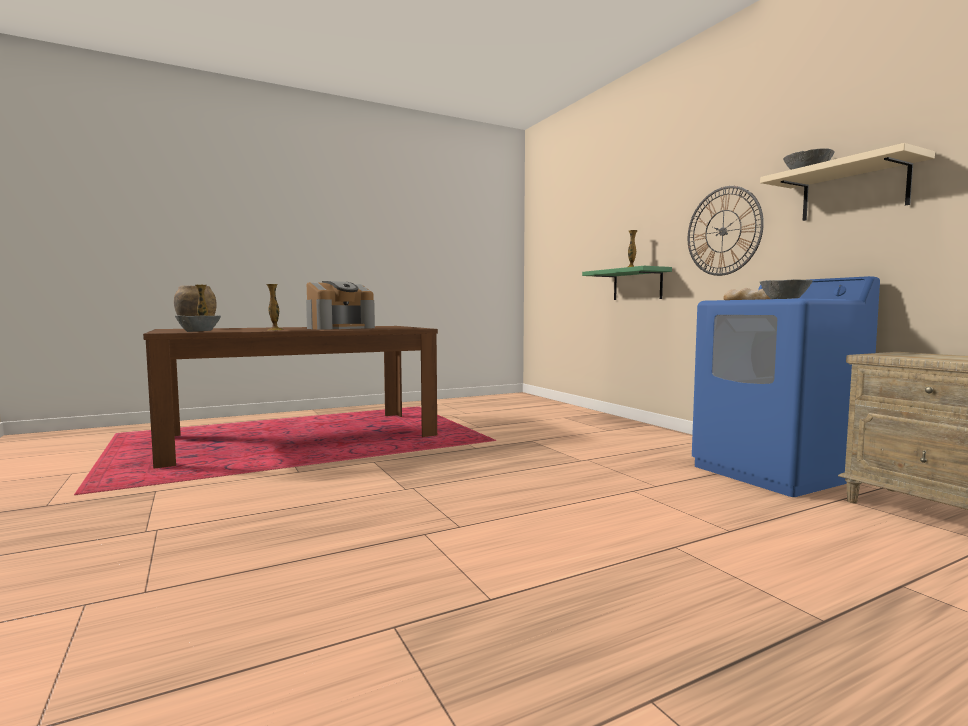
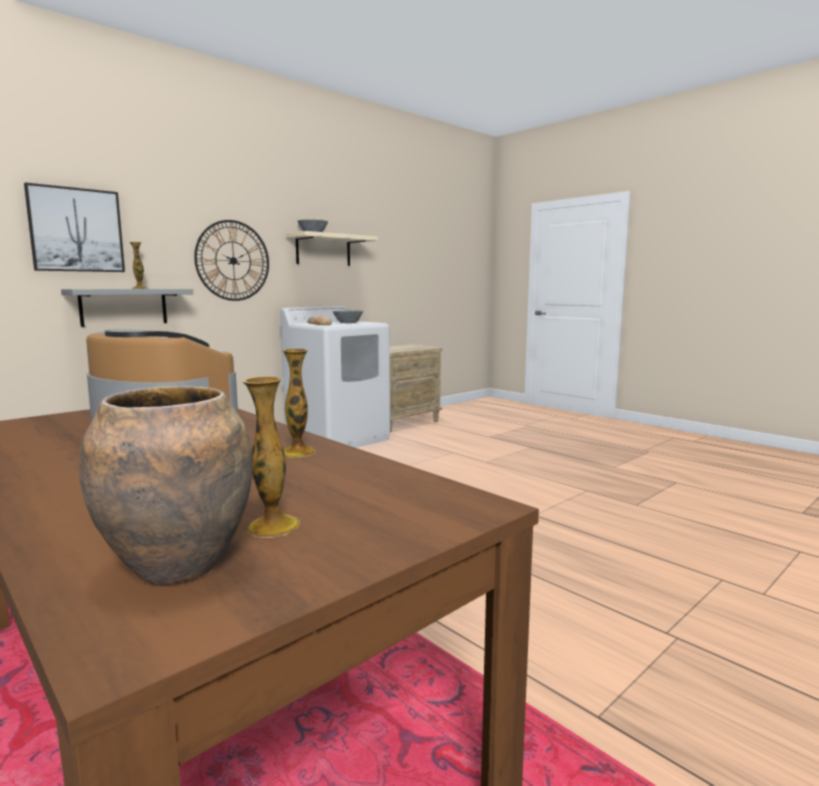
camera: 105 degrees left, 5 degrees up
(199, 331) = (407, 489): grey bowl -> none
(619, 228) = (76, 230): none -> picture
(637, 284) = (124, 307): green shelf -> grey shelf
(775, 472) = (338, 439): blue washing machine -> white washing machine

